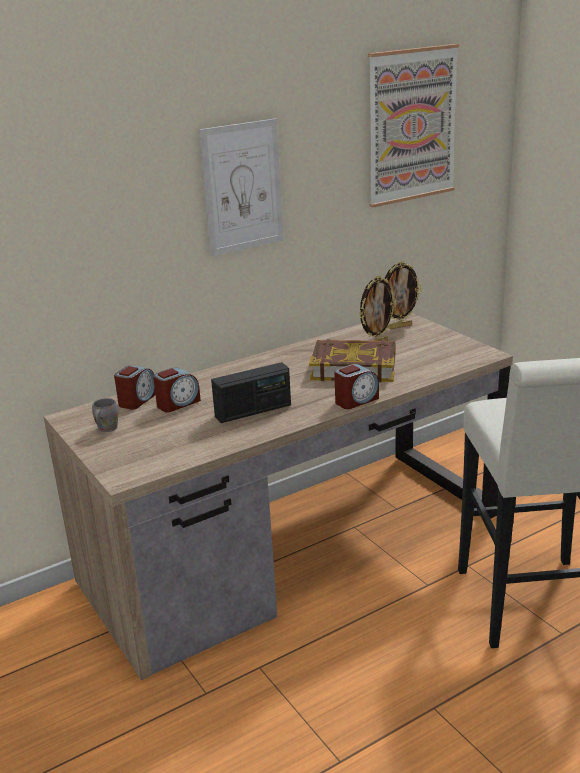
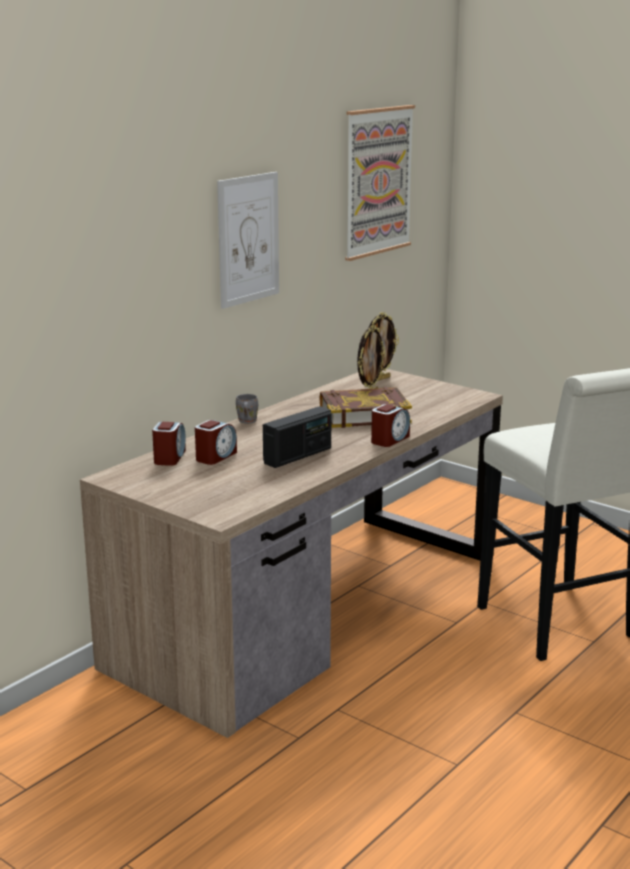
camera: 20 degrees left, 5 degrees down
(106, 428) = (160, 482): grey mug -> grey mug (246, 421)

